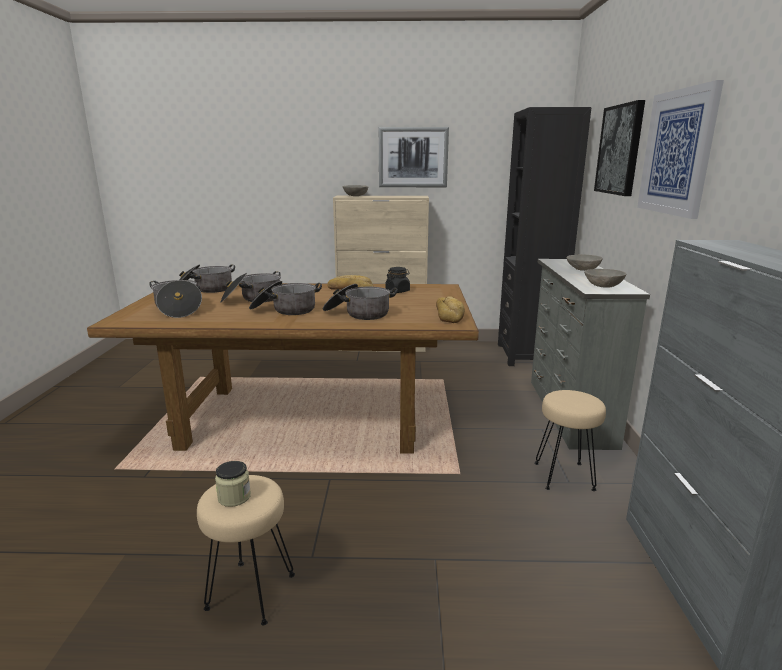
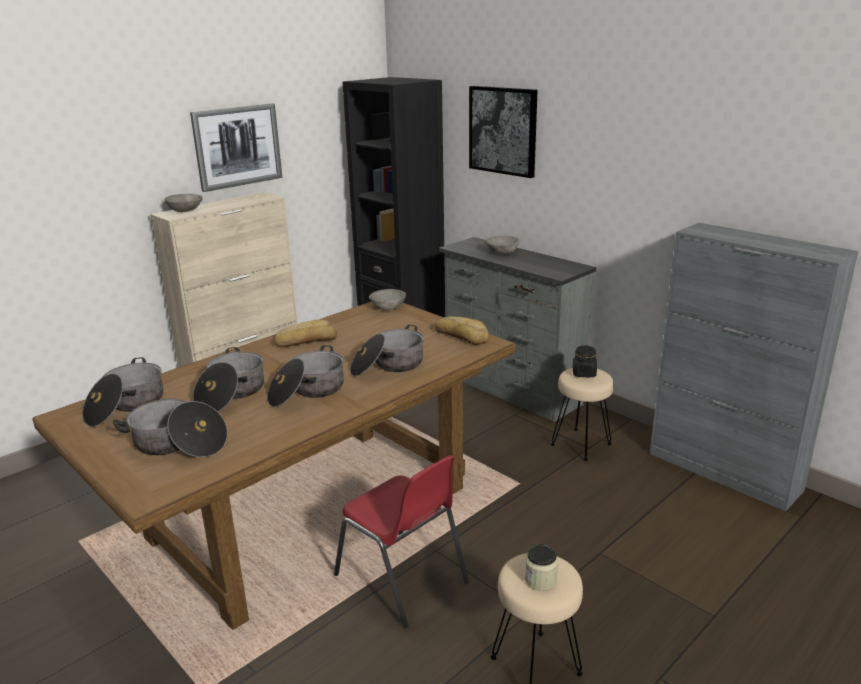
camera: 45 degrees left, 5 degrees up
(282, 482) = (402, 579): none -> red chair
(397, 291) = (355, 325): black jar -> black jar (584, 373)
(603, 286) = (556, 268): grey bowl -> grey bowl (388, 307)
(677, 152) = (599, 145): picture -> none

